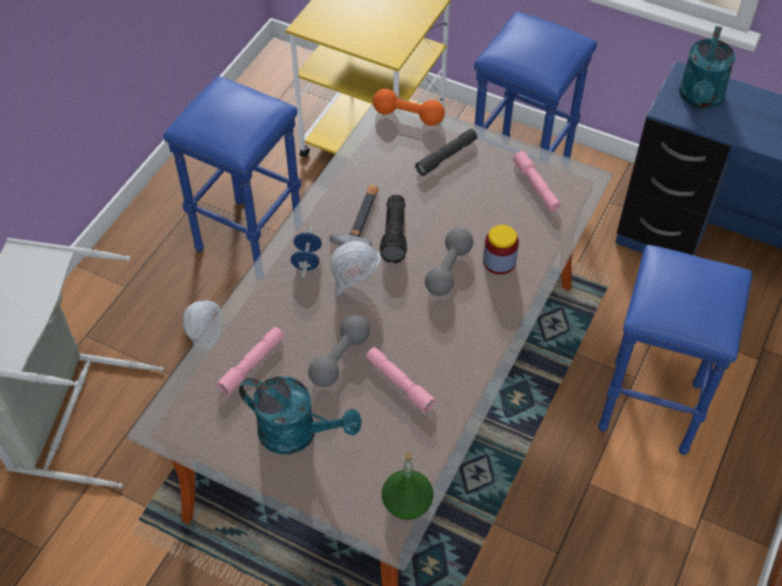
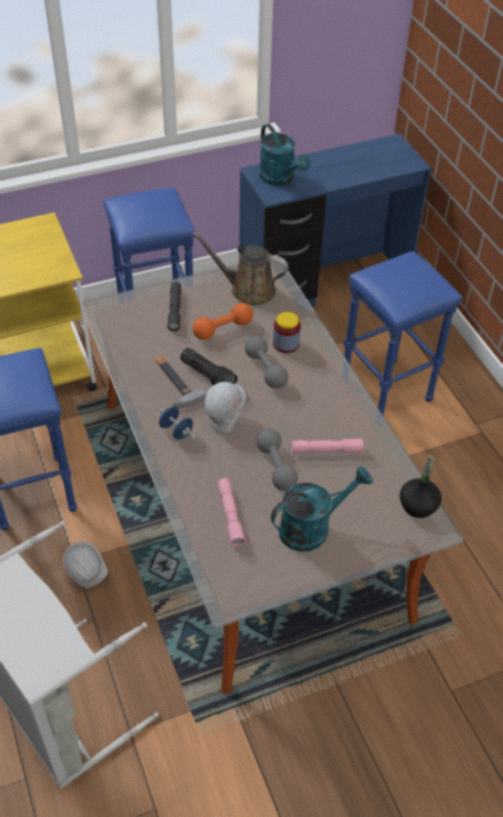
camera: 50 degrees left, 5 degrees down
(407, 502) = (418, 505): green bottle -> black bottle
(408, 116) = (118, 304): orange dumbbell -> orange dumbbell (223, 329)
(536, 186) = (248, 289): pink flashlight -> brown watering can

